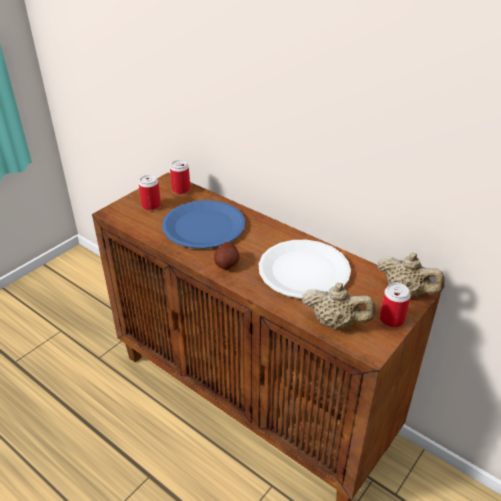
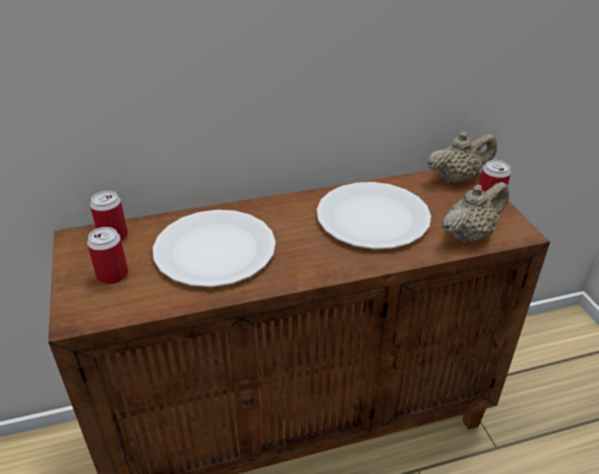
camera: 55 degrees left, 0 degrees up
(204, 226) = (215, 250): blue plate -> white plate
(227, 264) = (308, 263): potato -> none

